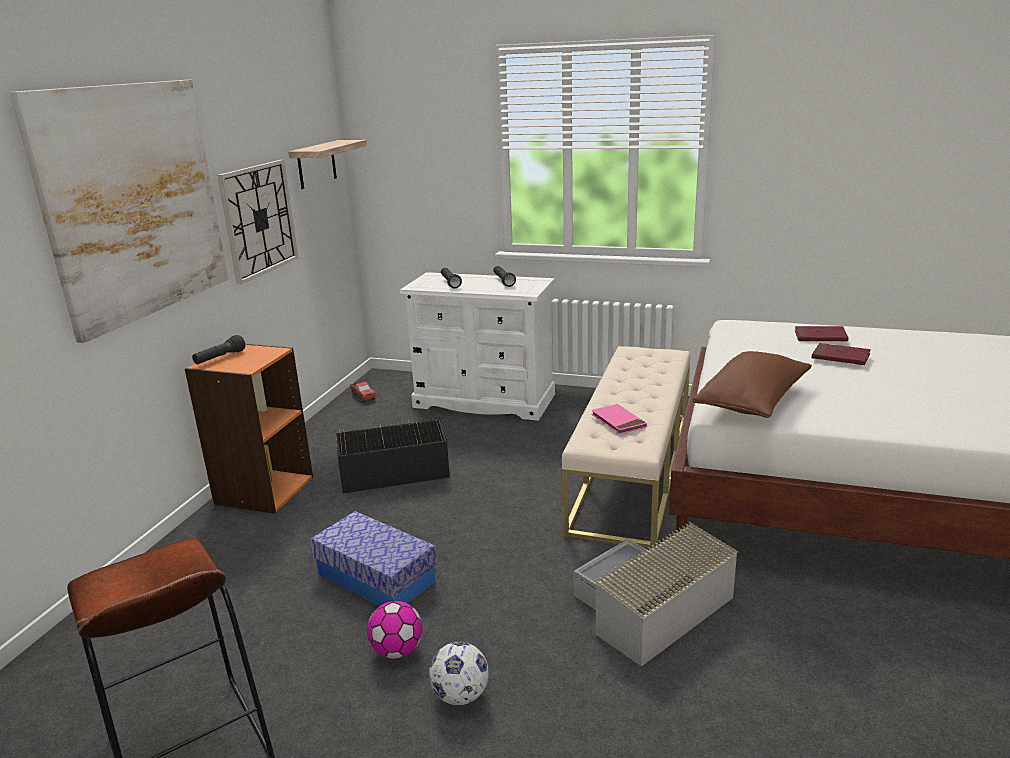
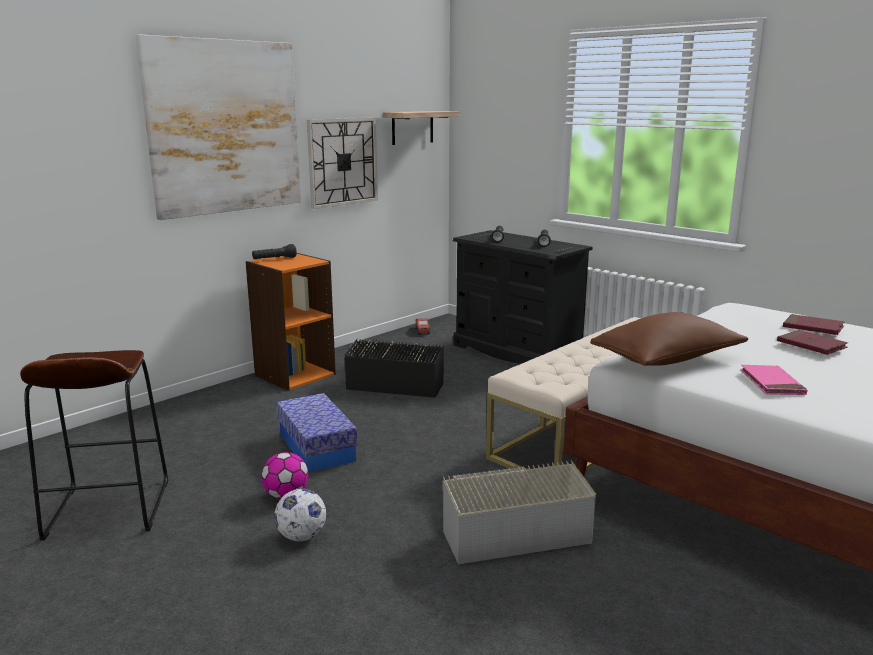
camera: 25 degrees right, 5 degrees down
(484, 401) = (516, 352): white dresser -> black dresser
(618, 421) = (561, 366): pink book -> pink book (771, 383)

